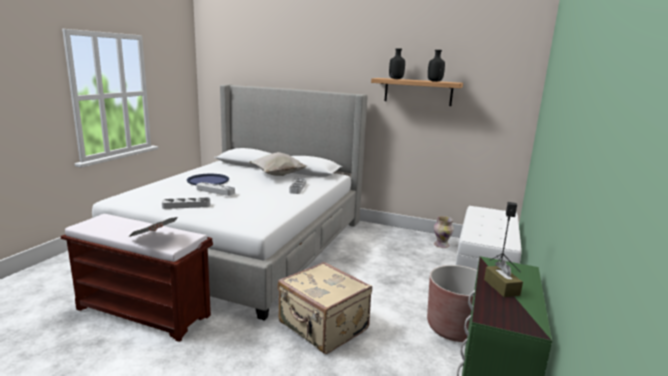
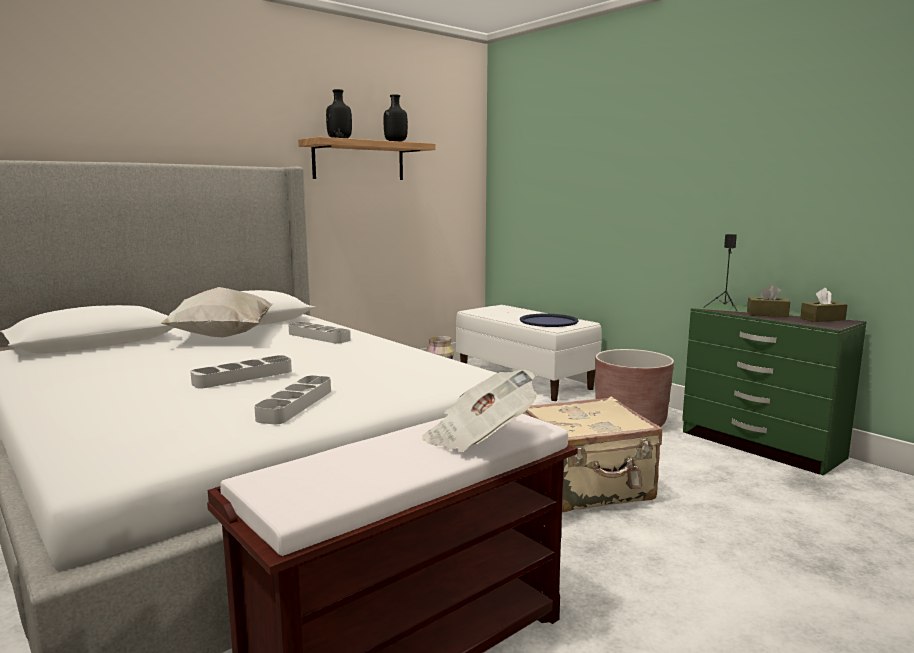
camera: 60 degrees left, 5 degrees down
(208, 180) = (147, 376): blue tray -> blue tray (548, 321)
(519, 314) = (822, 319): none -> brown tissue box

